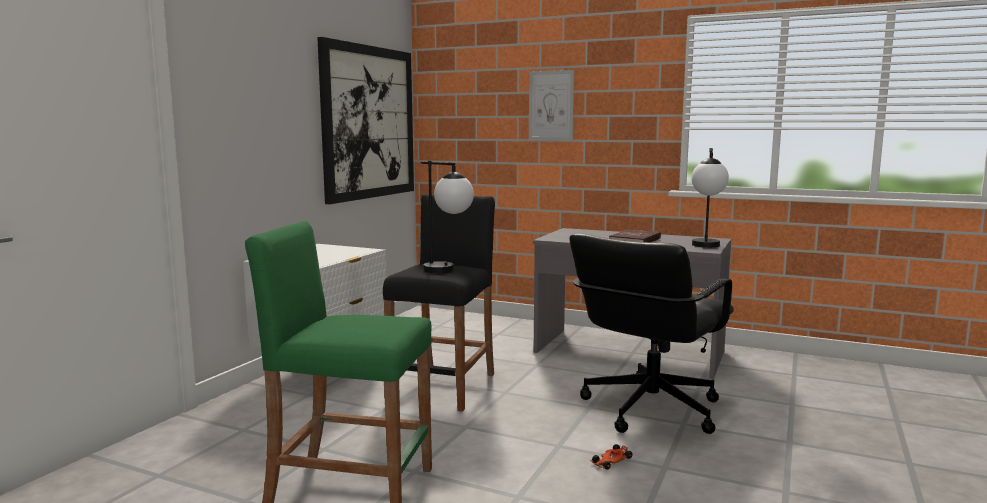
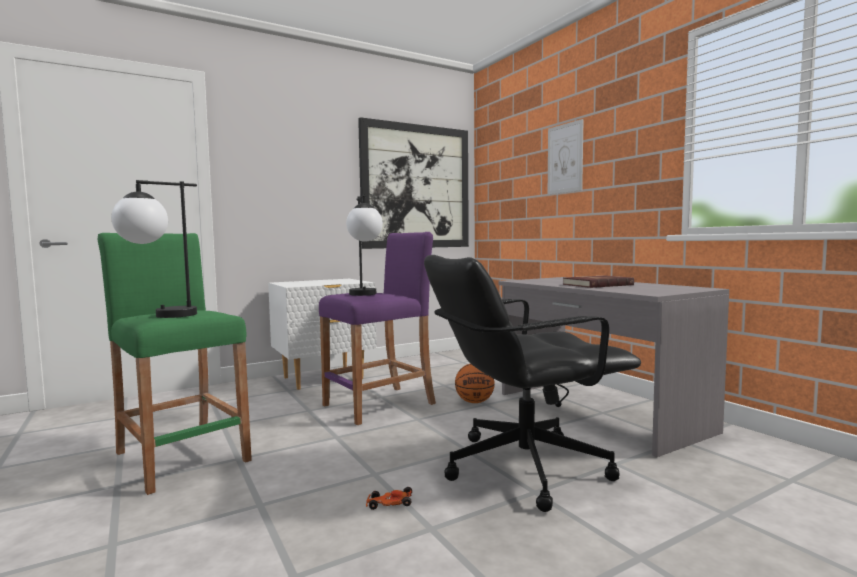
camera: 35 degrees right, 5 degrees down
(444, 387) = (379, 405): black stool -> purple stool
(524, 365) = (474, 402): none -> basketball
(706, 247) = (661, 291): table lamp -> table lamp (159, 316)

